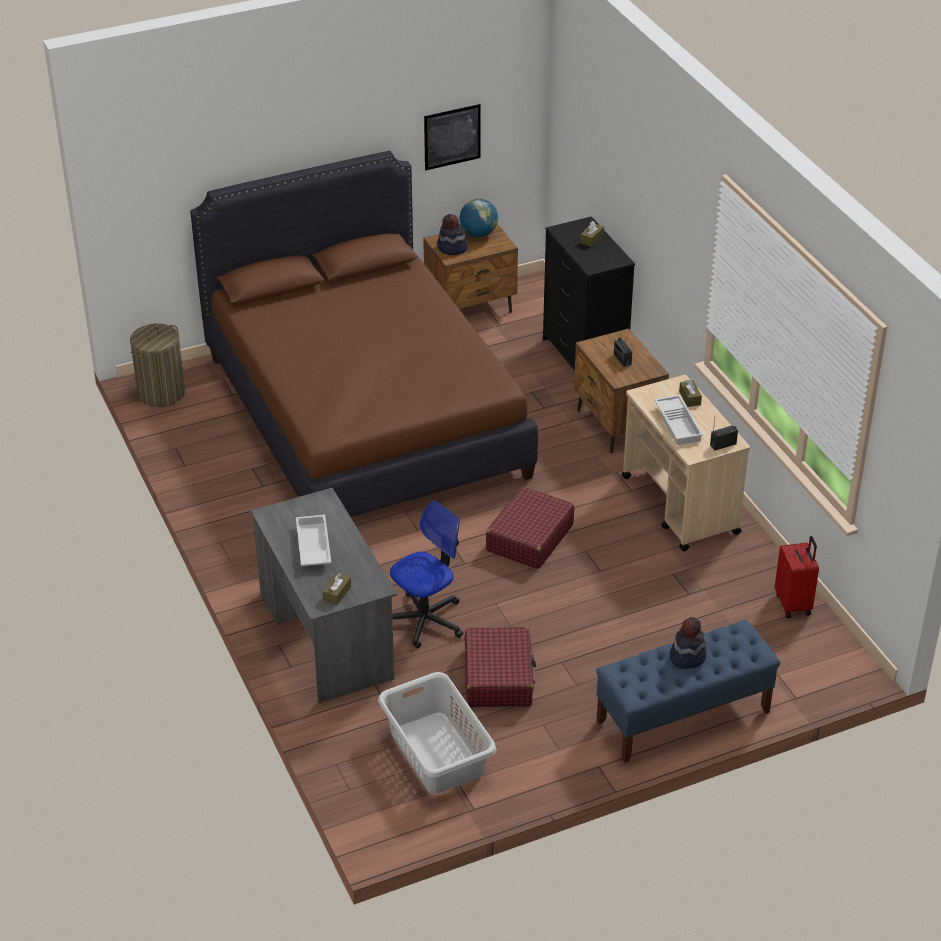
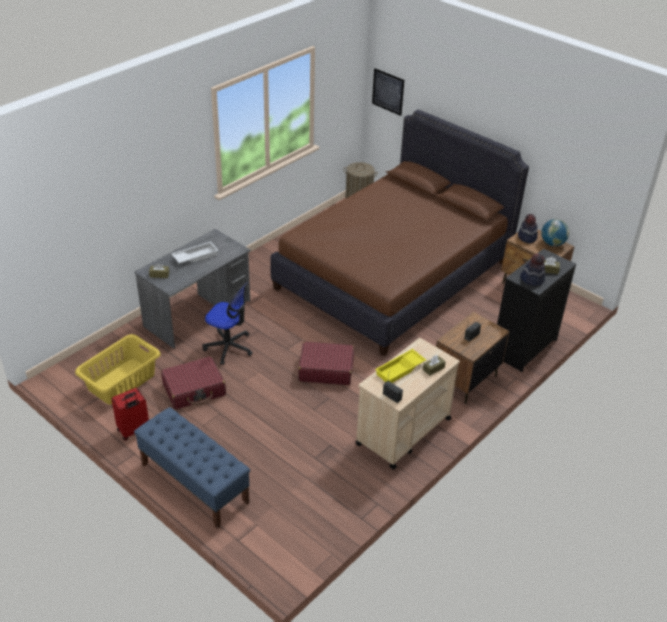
camera: 65 degrees right, 0 degrees up
(437, 752) = (122, 381): grey laundry basket -> yellow laundry basket
(452, 137) = (562, 170): picture -> picture (388, 91)
(679, 424) = (400, 370): white tray -> yellow tray
(687, 656) = (194, 444): hat -> hat (532, 279)
(794, 604) = (335, 517): red suitcase -> red suitcase (133, 431)

